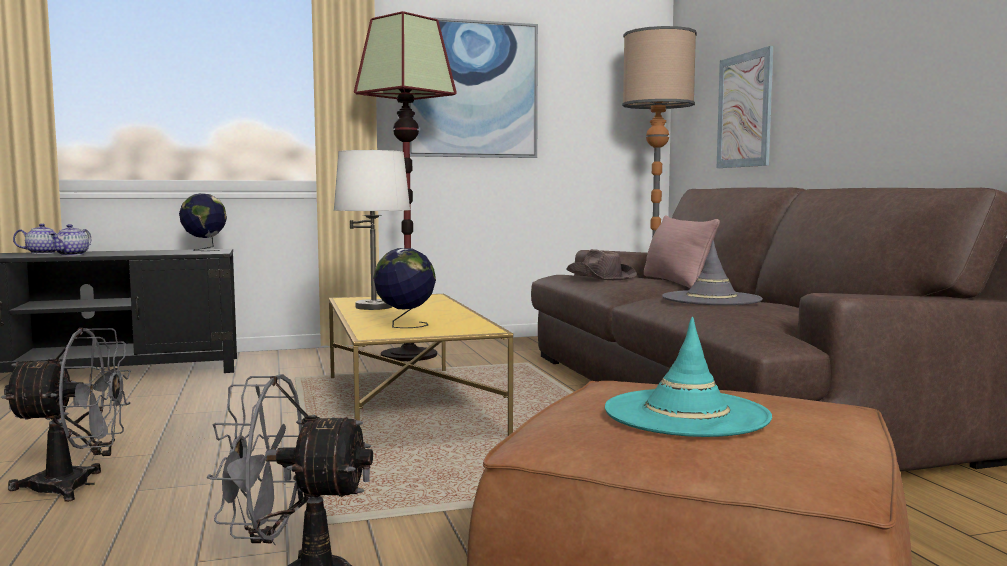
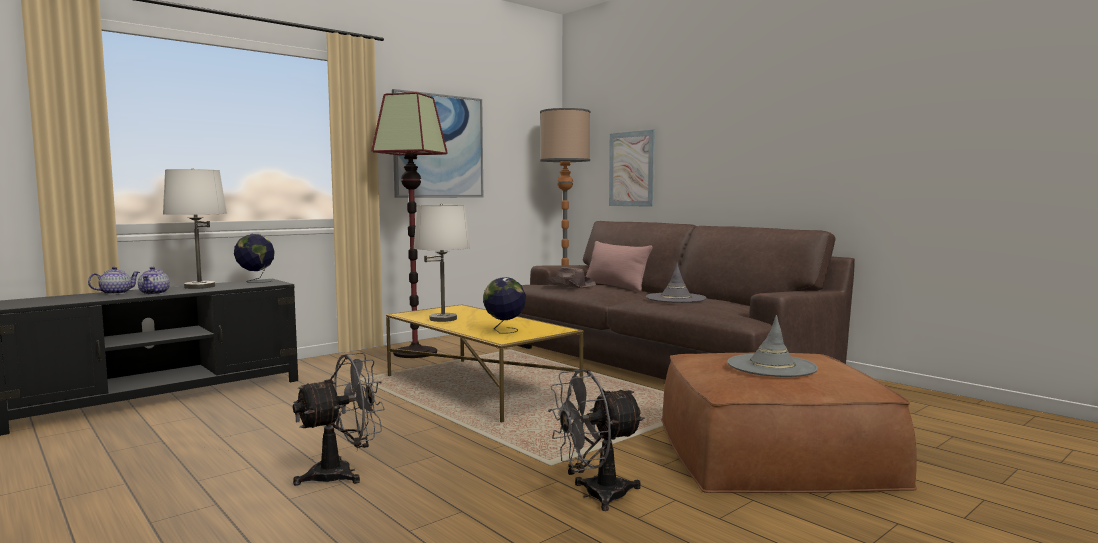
camera: 25 degrees left, 0 degrees up
(134, 252) = (200, 286): none -> white table lamp
(686, 414) = (771, 366): turquoise hat -> grey hat

